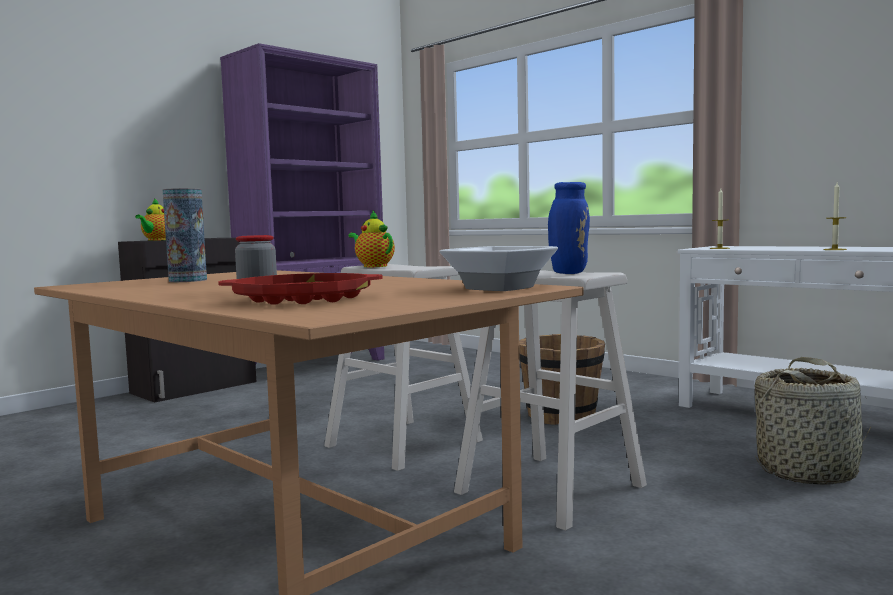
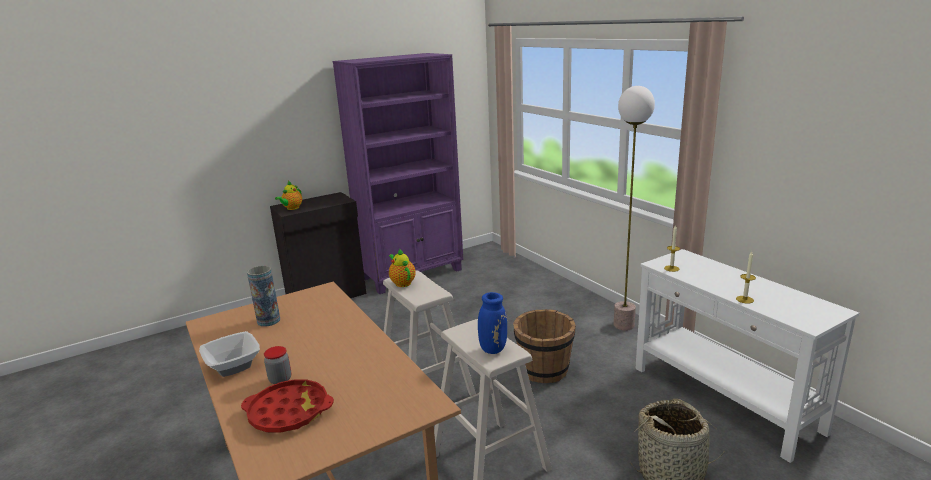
camera: 15 degrees right, 15 degrees up
(499, 288) = (409, 403): bowl -> bowl (232, 366)
(633, 380) = (624, 325): none -> floor lamp

